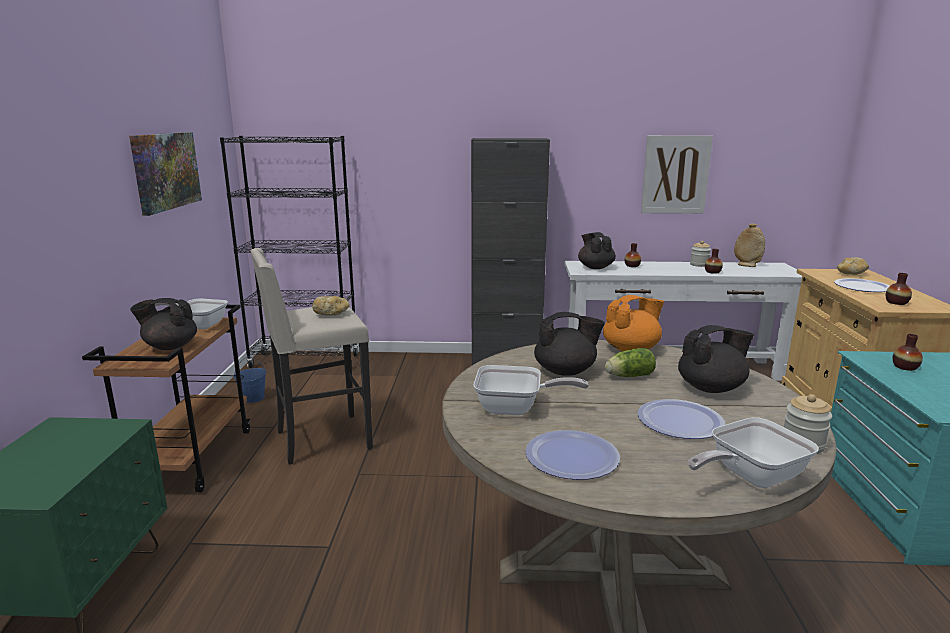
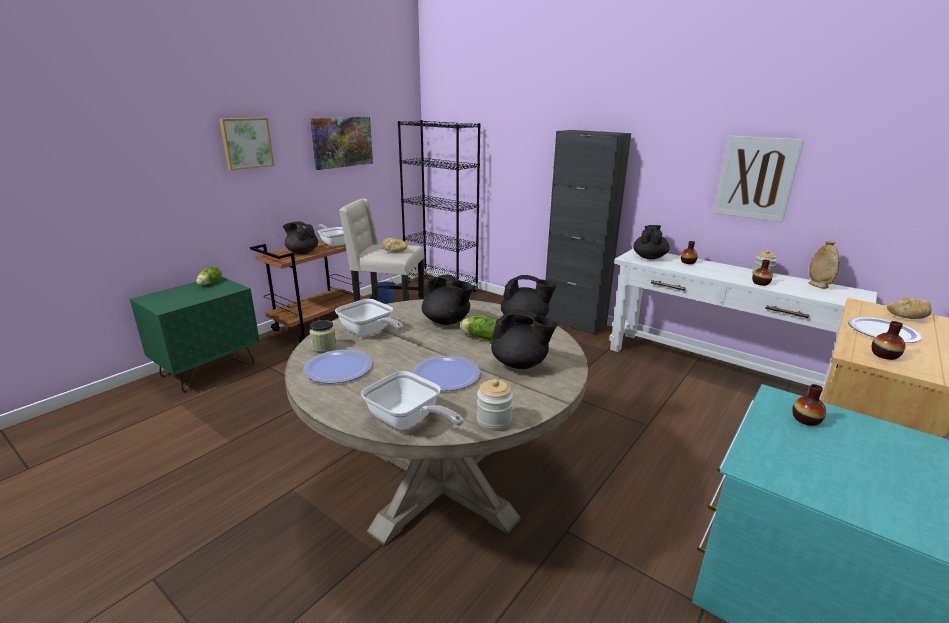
camera: 35 degrees right, 5 degrees up
(56, 434) = (209, 284): none -> lettuce
(58, 179) = (246, 143): none -> picture
(503, 441) = (324, 347): none -> jar
(631, 349) = (525, 321): orange teapot -> black teapot
(749, 477) = (408, 421): frying pan -> frying pan turned 150 degrees counterclockwise

